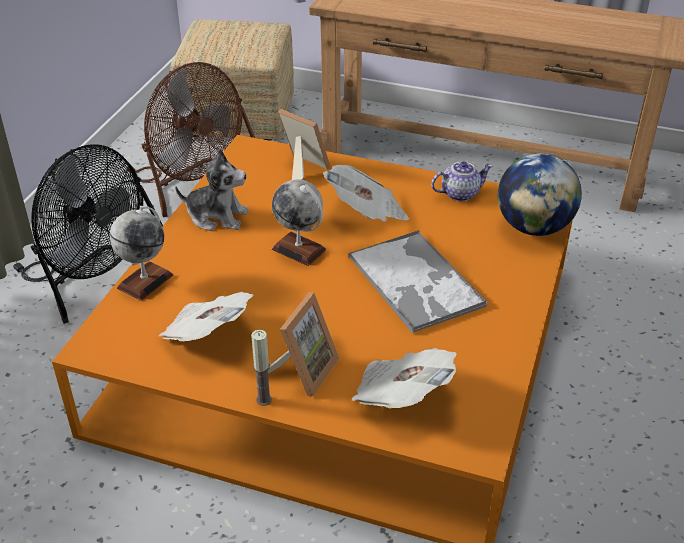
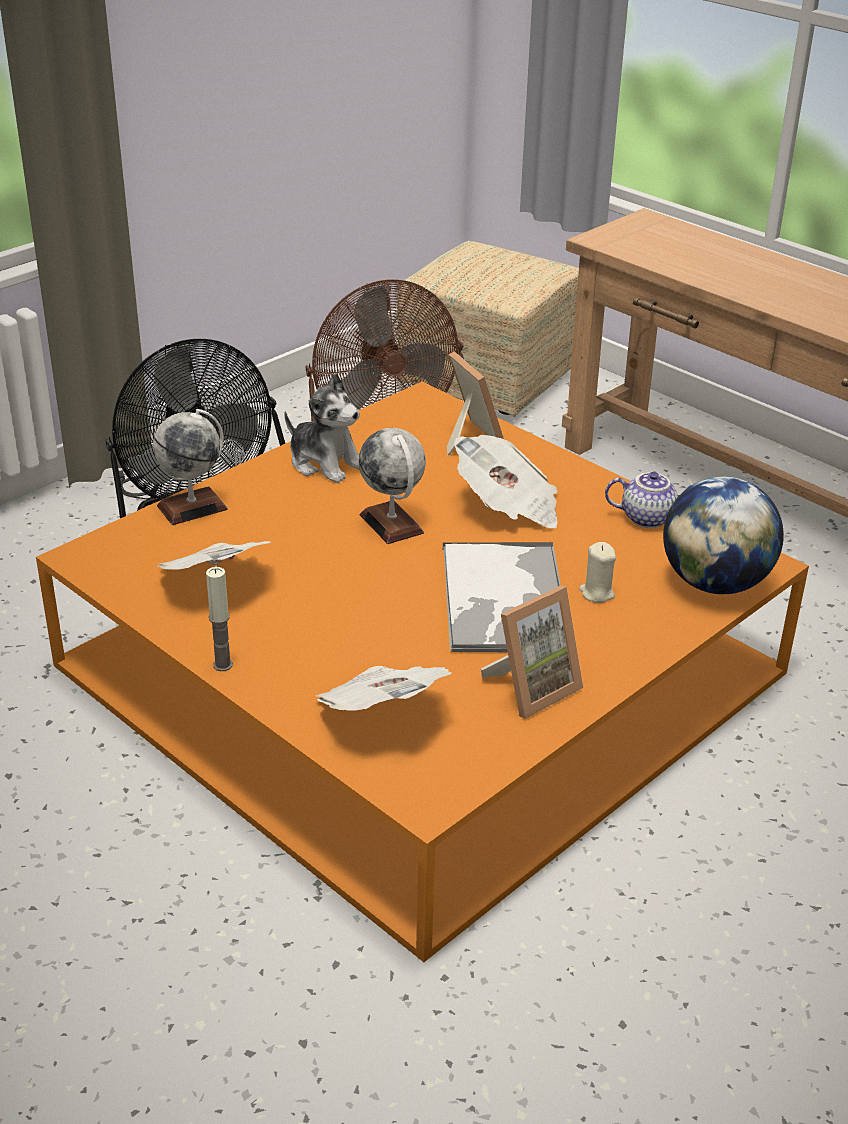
camera: 25 degrees right, 5 degrees down
(304, 370) = (291, 650): picture frame -> picture frame (531, 688)
(469, 258) = (596, 593): none -> beige candle

